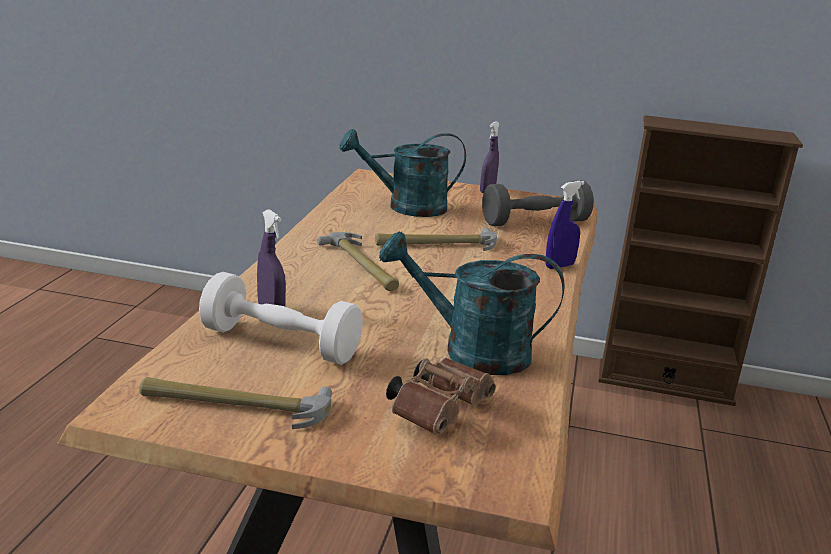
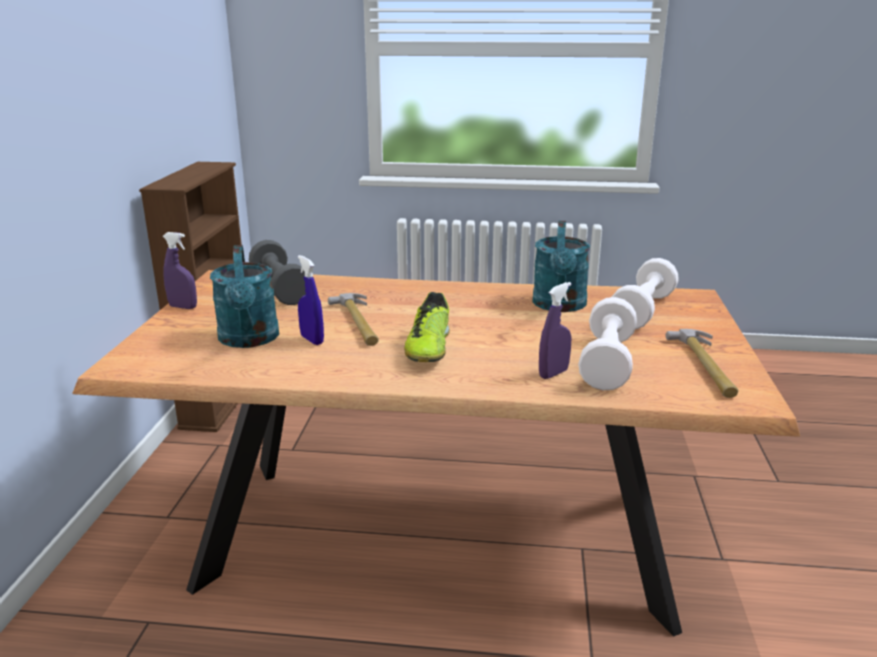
camera: 95 degrees left, 0 degrees up
(361, 265) = (428, 348): hammer -> shoe
(440, 410) = (642, 311): brown binoculars -> white dumbbell
(559, 266) = (387, 282): blue spray bottle -> blue spray bottle (312, 340)

